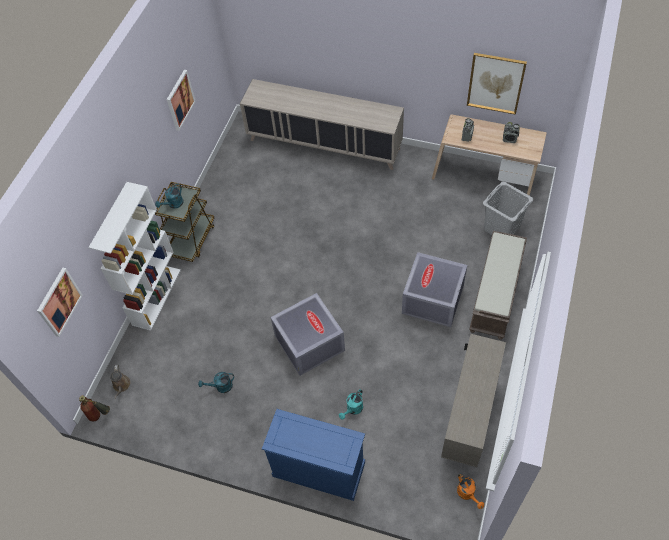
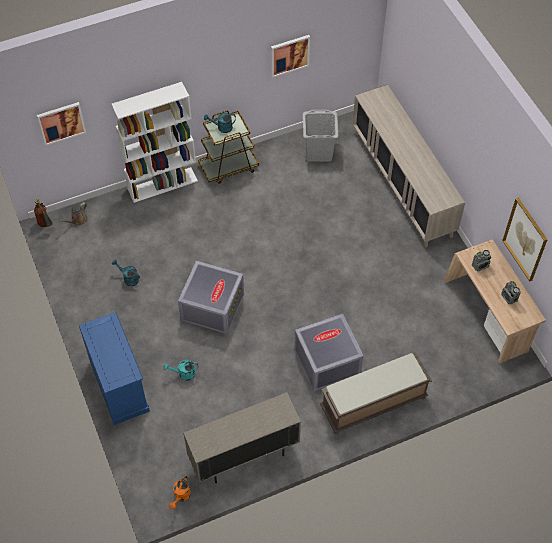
camera: 45 degrees right, 0 degrees up
(501, 228) = (445, 364): grey laundry basket -> grey laundry basket (319, 152)

